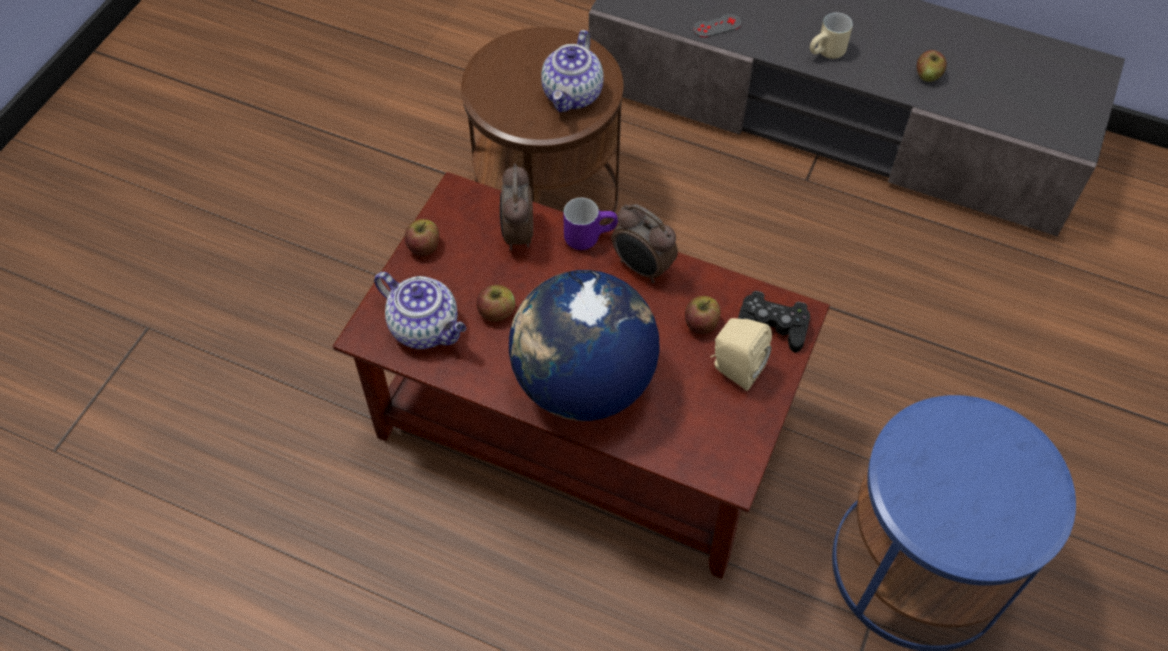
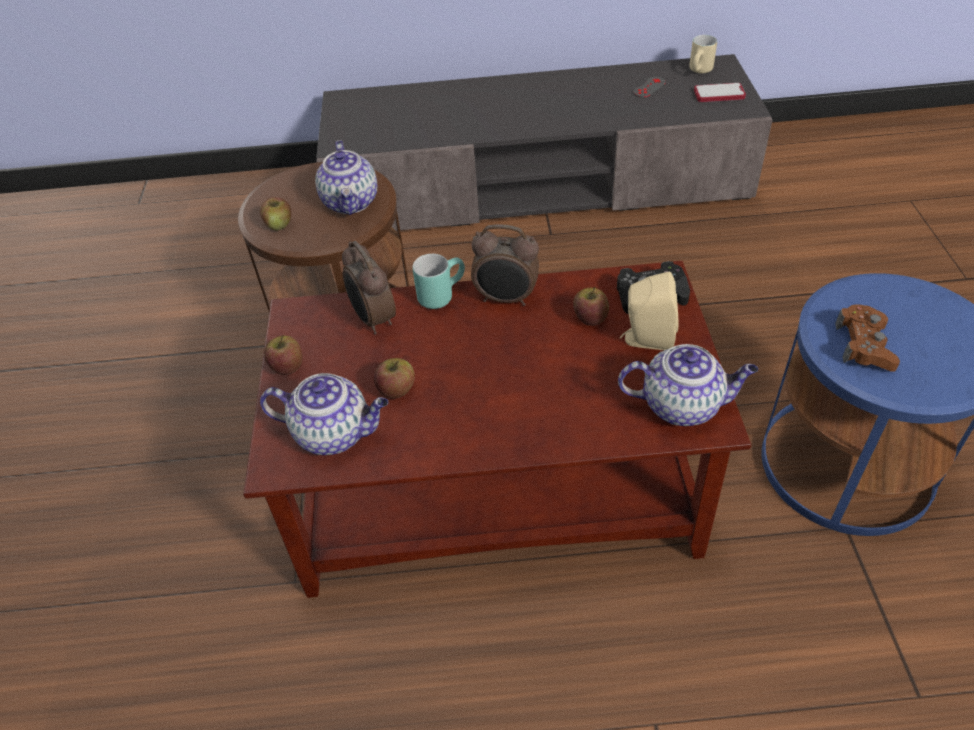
camera: 25 degrees left, 10 degrees down
(583, 383) = (522, 411): globe -> none
(589, 235) = (440, 294): purple mug -> turquoise mug
(717, 26) = (429, 134): grey game controller -> grey game controller (649, 87)
(718, 446) = (683, 405): none -> teapot
(827, 54) = (528, 121): beige mug -> beige mug (700, 72)
(927, 473) = (864, 345): none -> brown game controller
(928, 75) = (611, 108): apple -> apple (279, 224)
(1061, 108) = (719, 94): none -> phone

